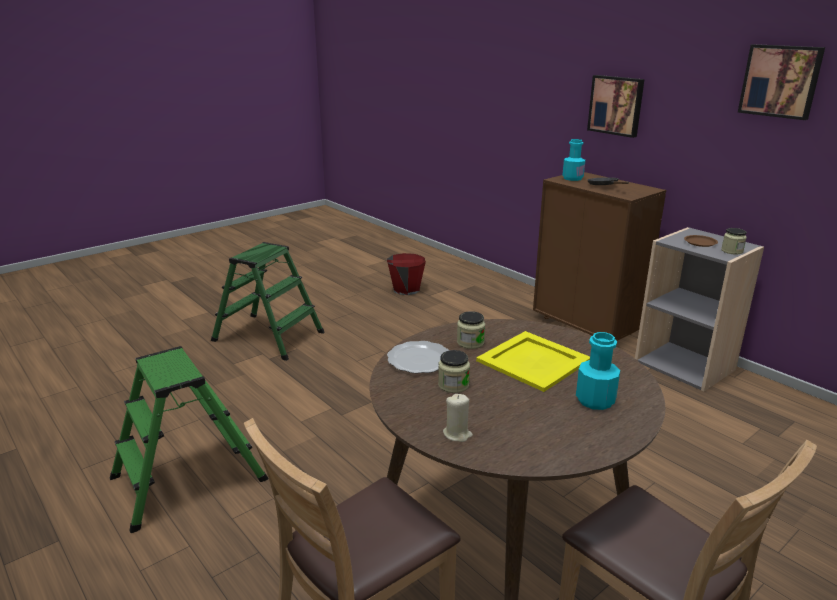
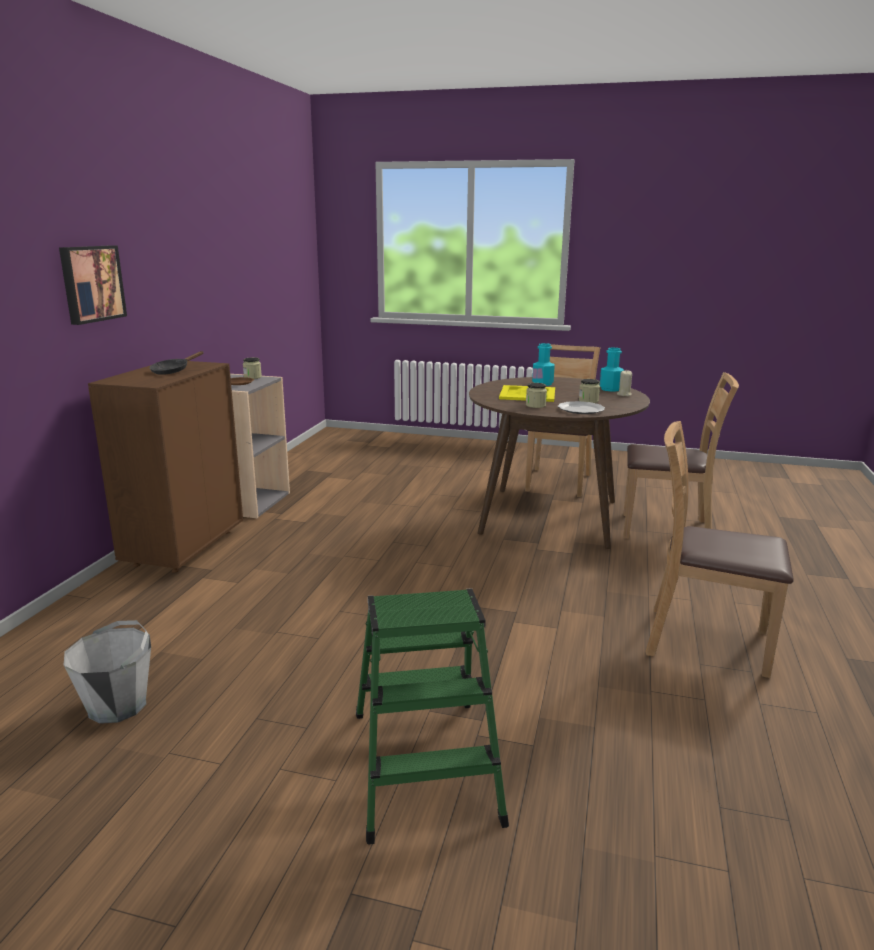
camera: 125 degrees left, 5 degrees down
(189, 478) = (705, 641): green step ladder -> brown chair
(406, 289) = (118, 705): red bucket -> grey bucket
(572, 178) = (141, 381): turquoise bottle -> turquoise bottle (610, 389)
(780, 81) = (198, 232): picture -> none

